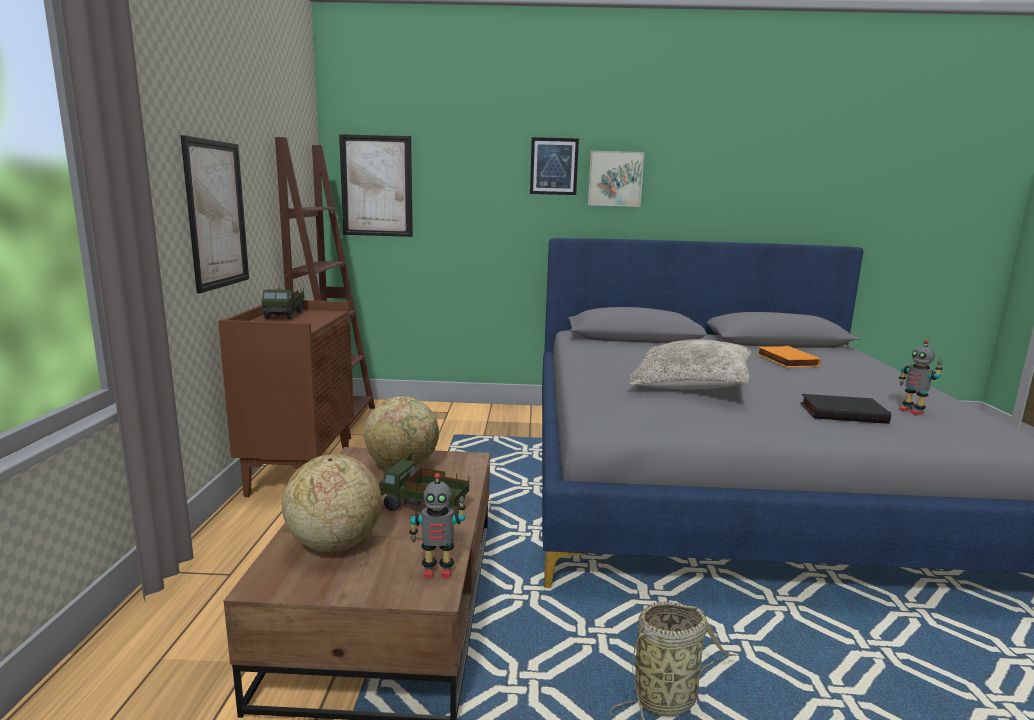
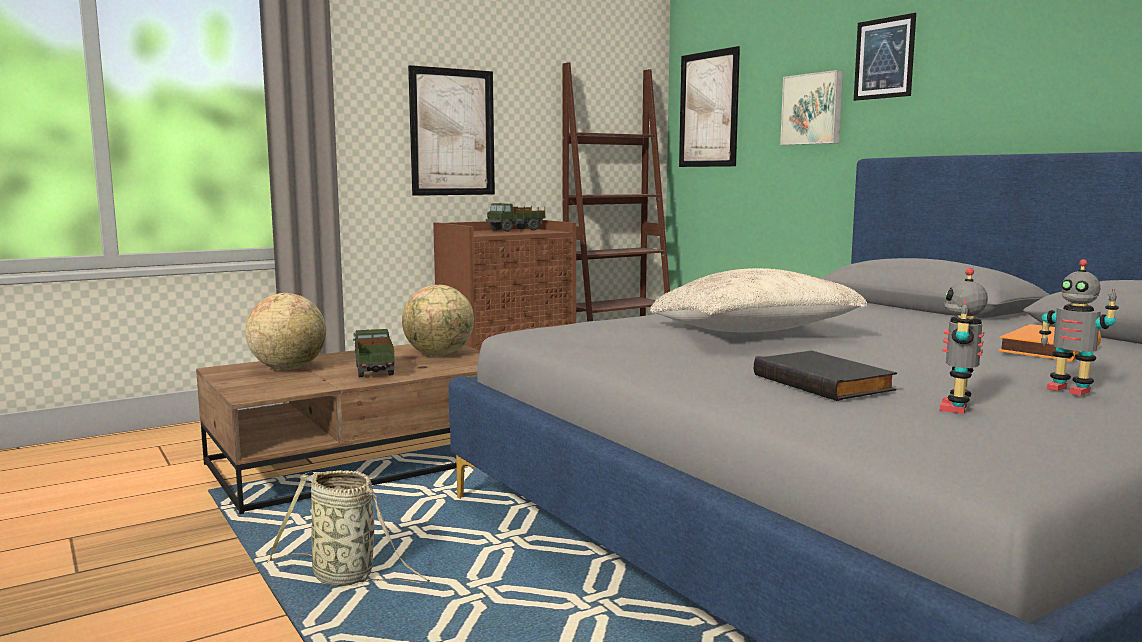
camera: 55 degrees right, 5 degrees down
(437, 571) = (280, 391): toy robot -> toy robot (1069, 390)
(615, 179) = (964, 64): picture -> picture (813, 109)

